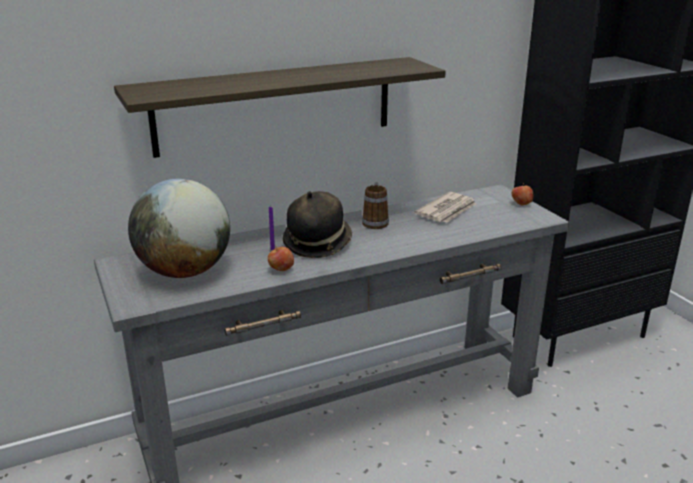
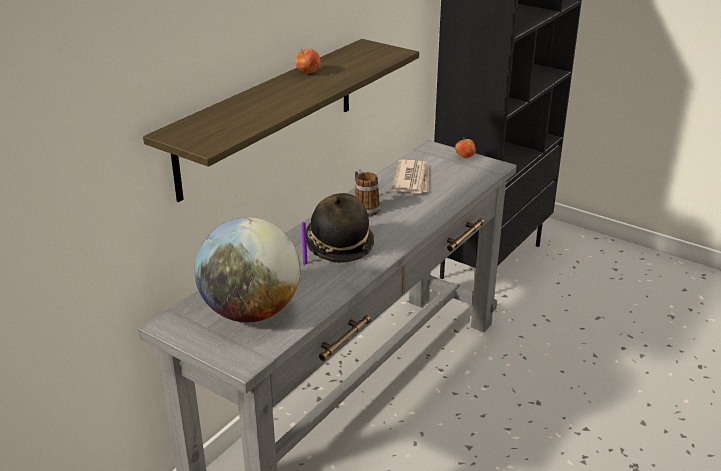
camera: 30 degrees left, 5 degrees up
(281, 270) = (338, 281): apple -> apple (308, 73)

